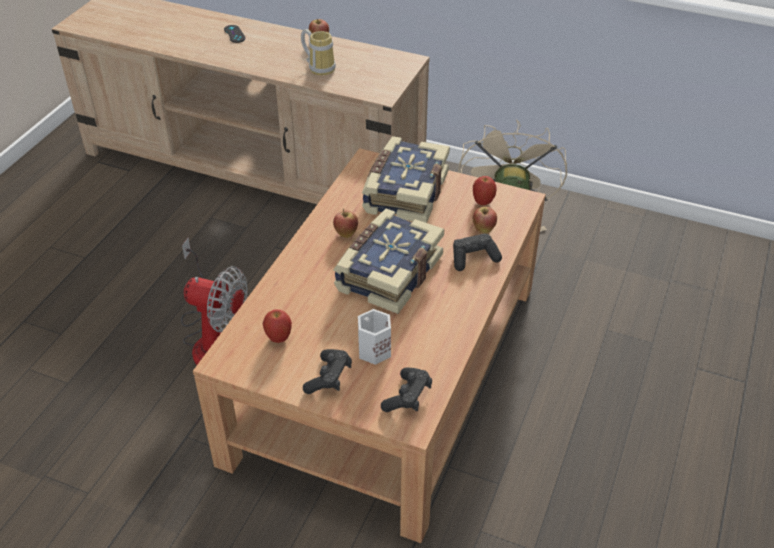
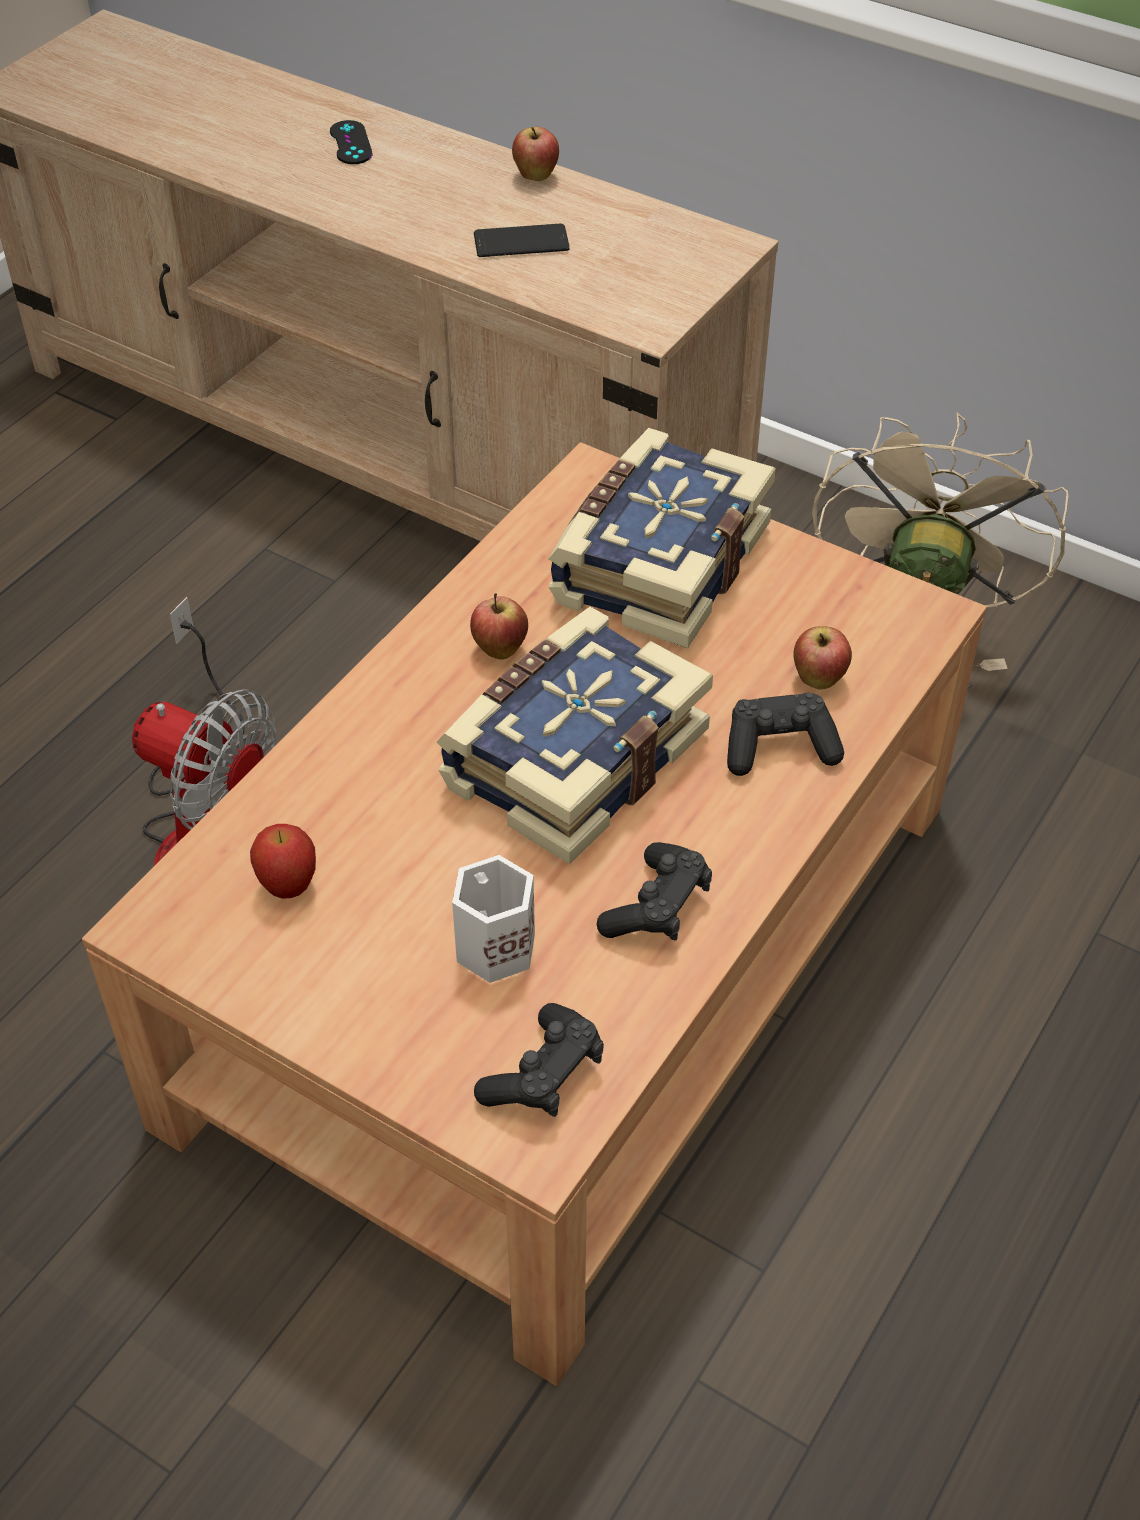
camera: 10 degrees right, 5 degrees up
(320, 67) = (521, 242): mug -> phone
(329, 378) = (377, 1001): black game controller -> black game controller (657, 908)
(483, 202) = (833, 610): apple -> none

